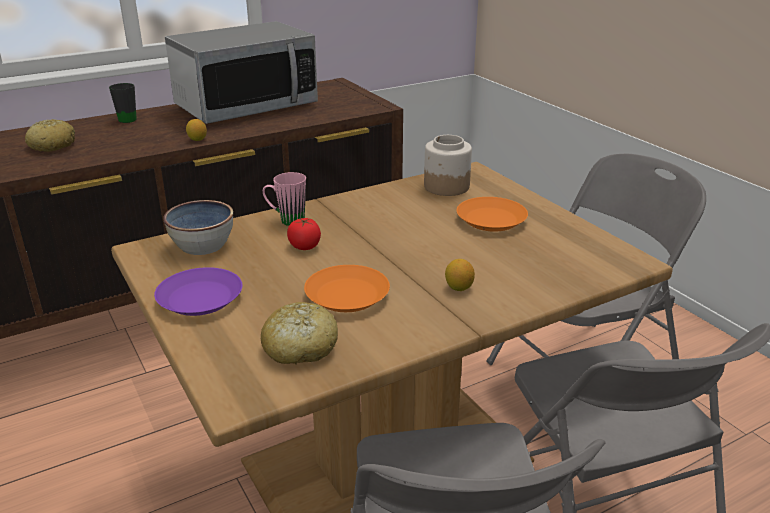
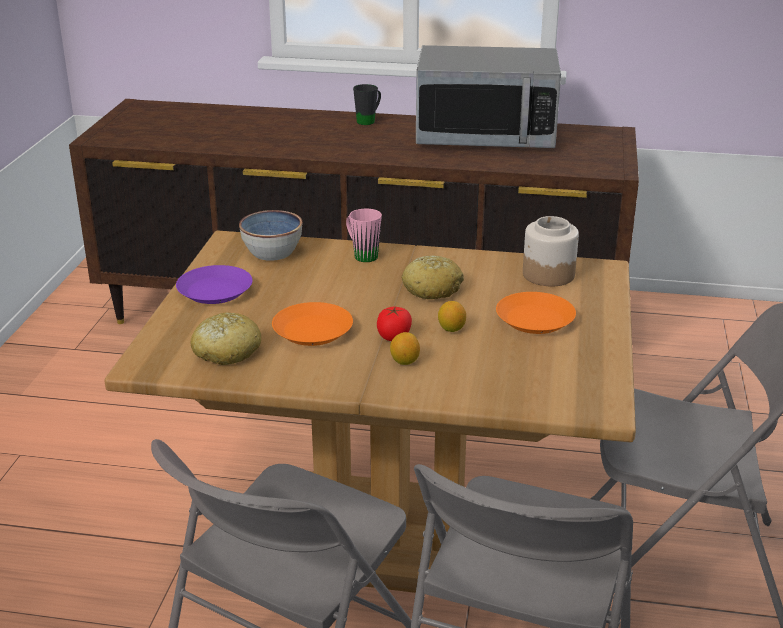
camera: 40 degrees right, 0 degrees up
(52, 145) = (279, 131): bread -> bread (432, 289)
(197, 139) = (393, 158): lemon -> lemon (451, 329)
(305, 246) = (342, 281): tomato -> tomato (394, 337)

